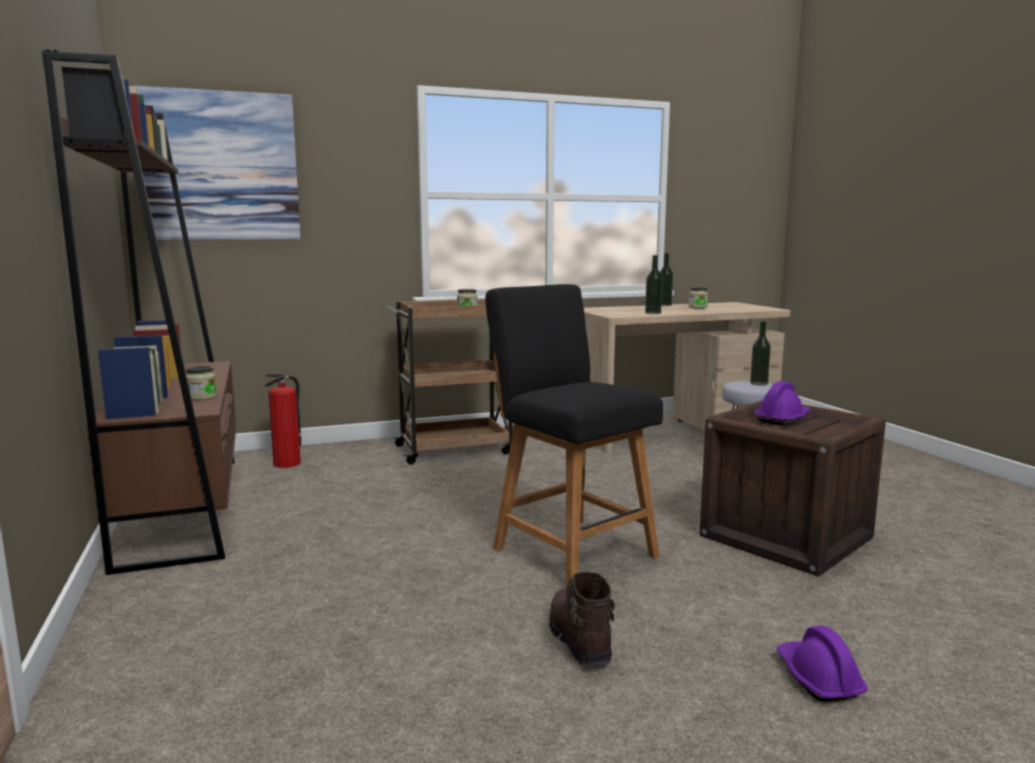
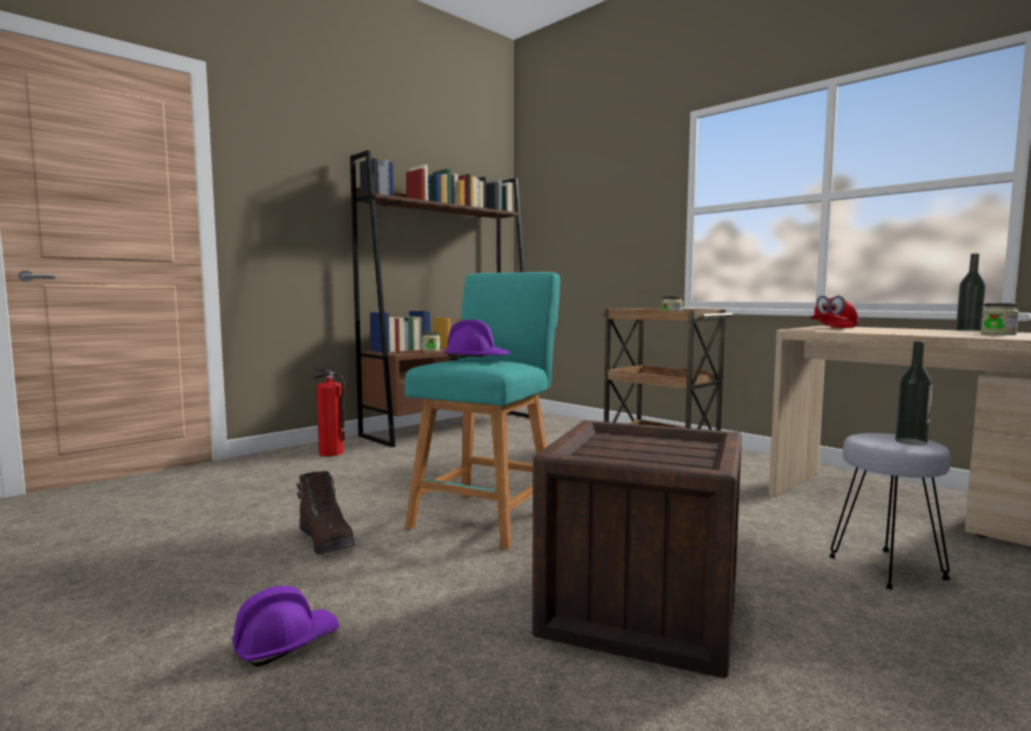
camera: 65 degrees right, 5 degrees down
(221, 166) = (560, 208): picture -> none
(287, 463) = (551, 426): fire extinguisher -> fire extinguisher (332, 453)
(569, 549) = (487, 516): black stool -> turquoise stool
(578, 640) = (327, 541): brown boot -> brown boot turned 90 degrees clockwise
(616, 311) = (833, 328): none -> red cap
(653, 313) = (863, 331): bottle -> none
(782, 419) = (660, 446): purple hard hat -> purple hard hat (477, 360)

